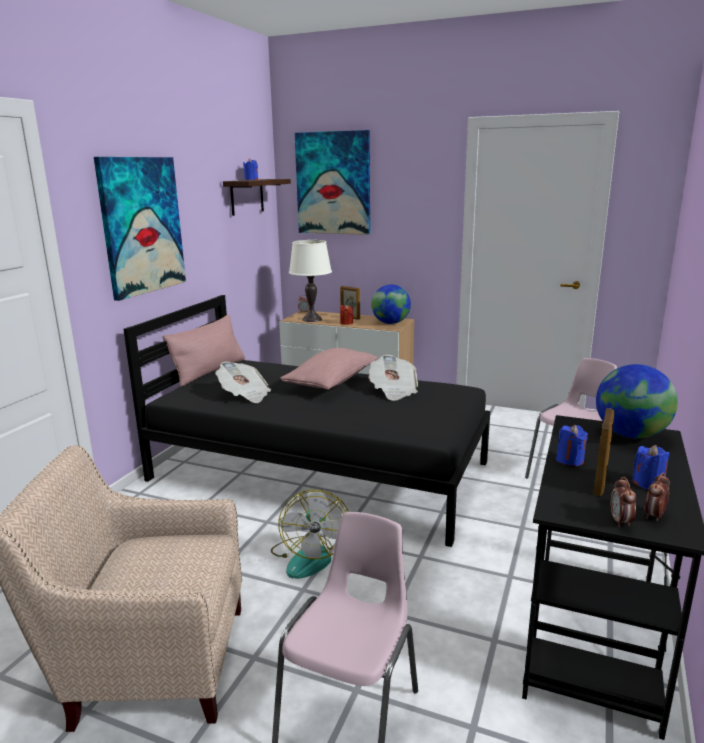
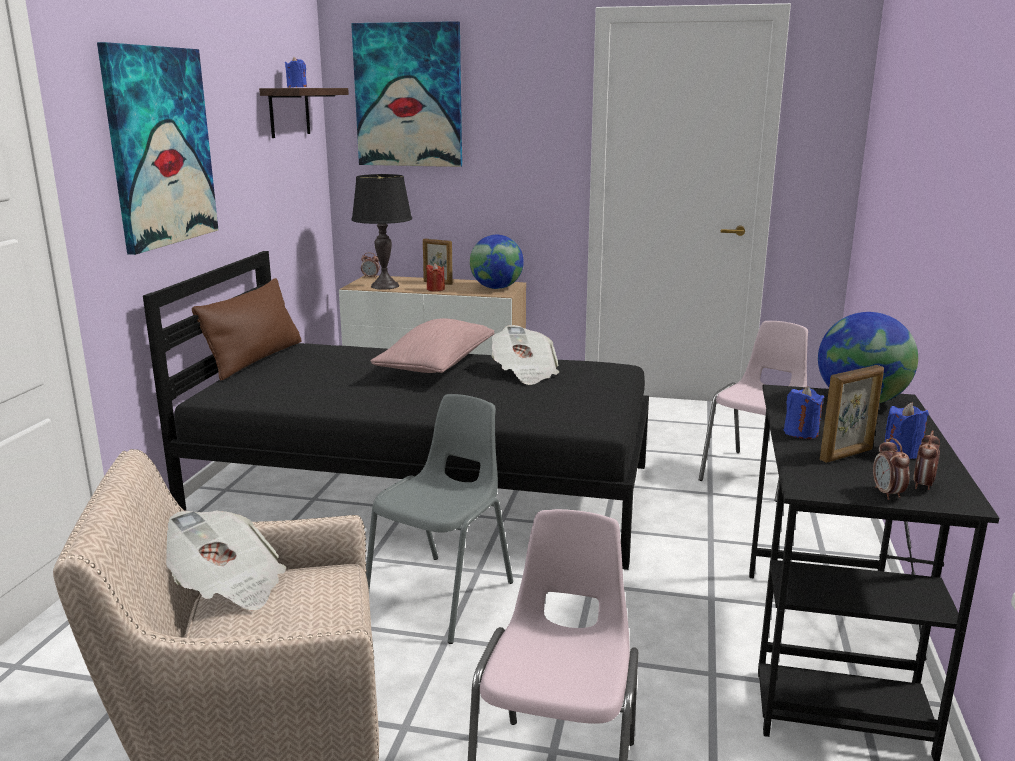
camera: 10 degrees left, 0 degrees up
(209, 371) = (255, 359): pink pillow -> brown pillow
(244, 395) = (320, 387): newspaper -> newspaper (227, 586)
(309, 556) = (443, 596): fan -> grey chair
(312, 319) = (384, 286): white table lamp -> black table lamp
(600, 483) = (847, 455): picture frame -> picture frame turned 45 degrees clockwise

